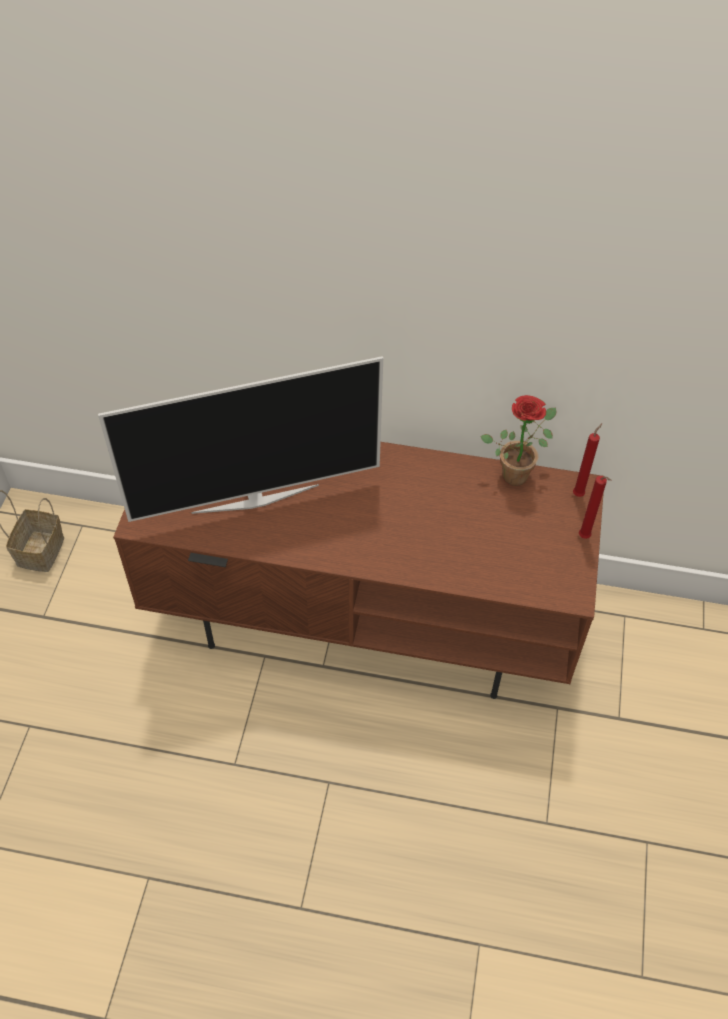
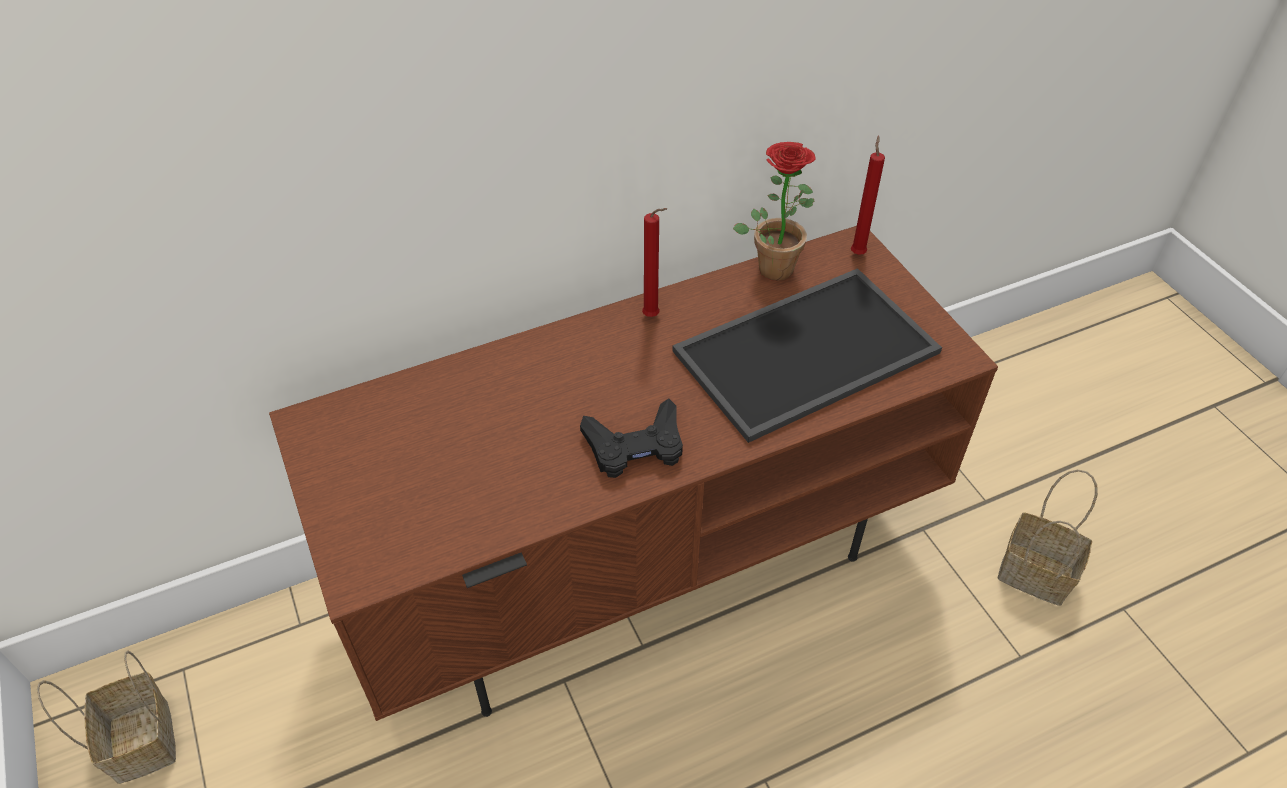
camera: 35 degrees left, 5 degrees down
(255, 497) = (494, 454): television -> none
(331, 536) = (635, 446): none -> black game controller
(479, 541) = (806, 355): none -> tray
(585, 538) = (908, 292): red candle -> red candle (653, 317)
(609, 783) = (1038, 573): none -> basket

